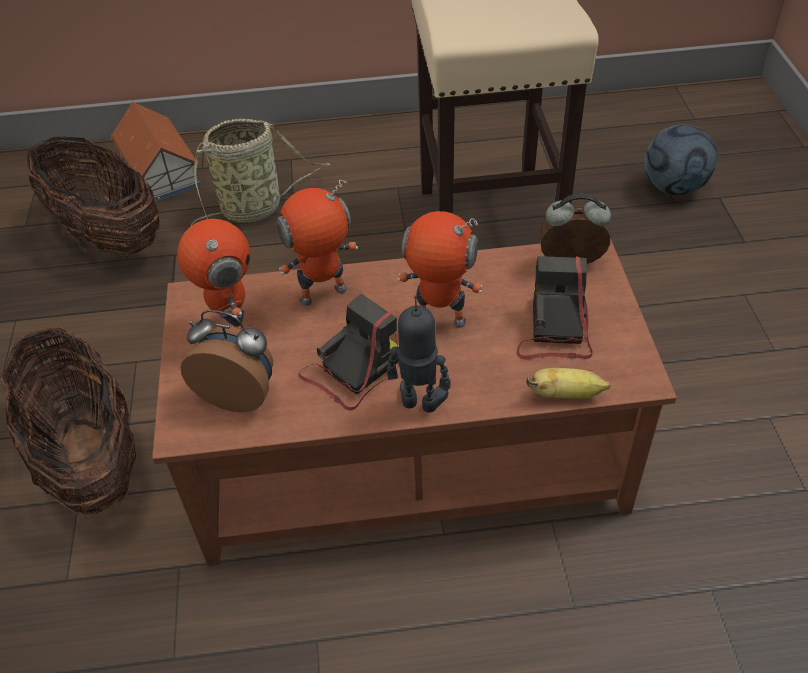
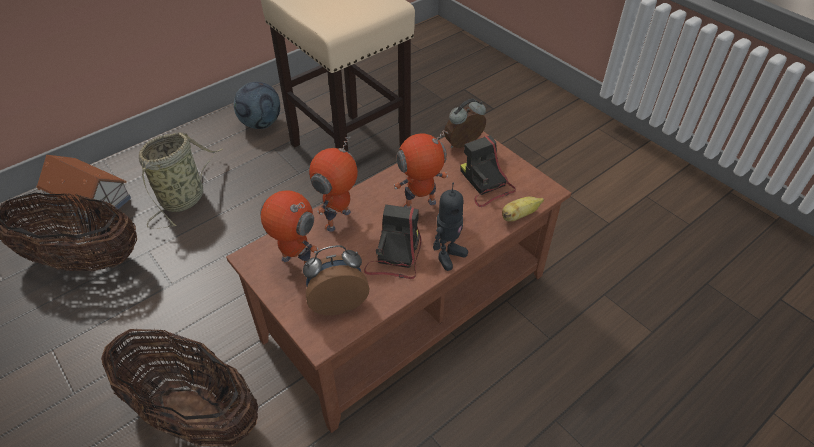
camera: 35 degrees left, 0 degrees up
(420, 403) = (448, 255): toy robot -> toy robot turned 150 degrees clockwise
(674, 187) = (437, 91): football -> football (261, 123)

